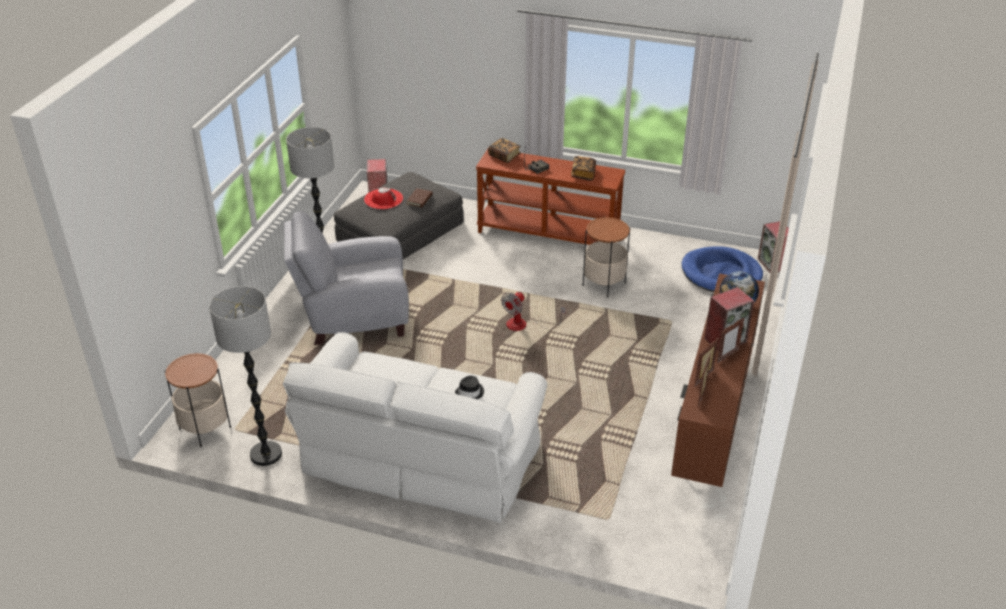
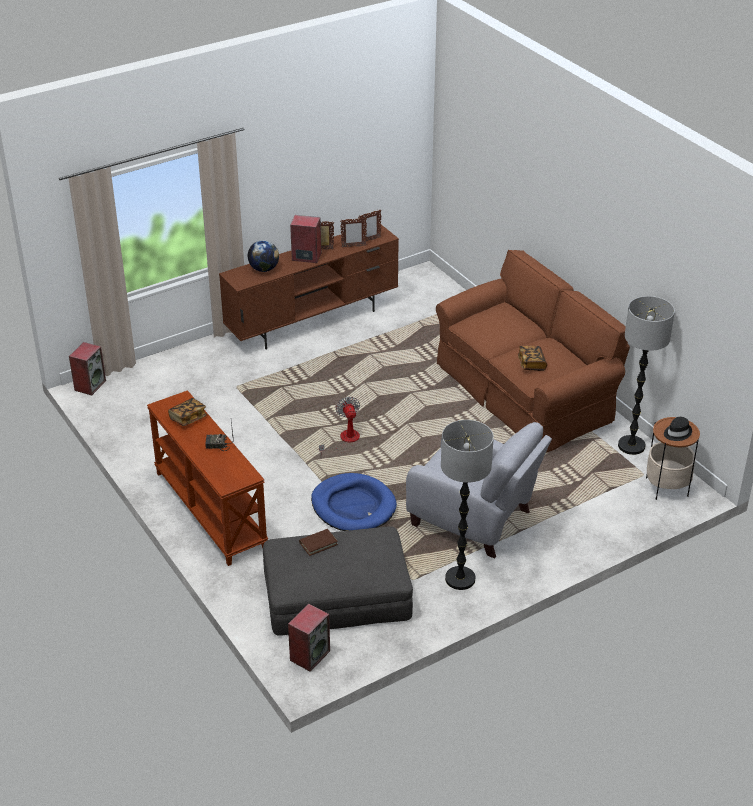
camera: 140 degrees left, 0 degrees up
(383, 199) = (351, 564): red hat -> none
(419, 460) = (526, 391): white sofa -> brown sofa
(470, 392) = (490, 325): black hat -> black hat (677, 433)
(504, 156) = (223, 475): book -> book (531, 364)
(524, 325) = (345, 440): fan -> fan turned 90 degrees counterclockwise
(604, 284) = (237, 439): side table -> none
(721, 273) = (139, 399): blue dog bed -> blue dog bed (353, 506)

